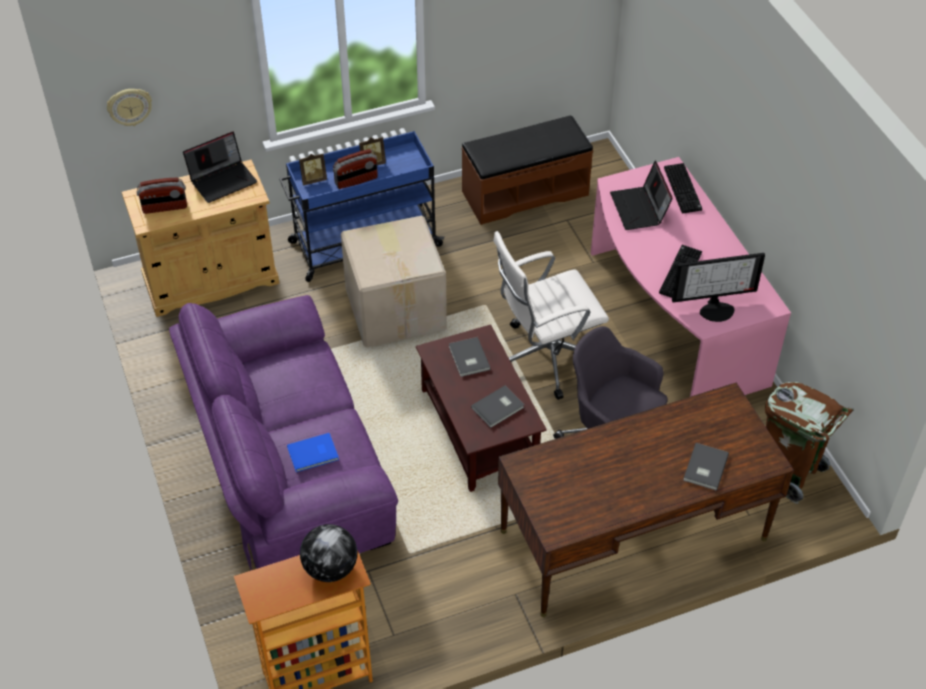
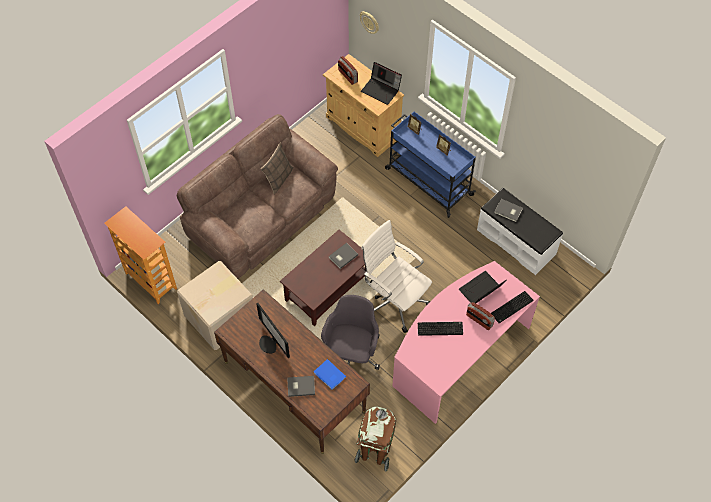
camera: 65 degrees right, 10 degrees up
(274, 382) = (278, 178): none -> pillow
(288, 469) = (260, 216): purple sofa -> brown sofa
(314, 454) = (243, 215): blue book -> blue book (329, 375)
(330, 568) = (145, 240): globe -> none
(356, 181) = (425, 148): radio -> radio (479, 320)
(396, 308) = (390, 216): cardboard box -> cardboard box (221, 318)
(499, 408) = (316, 283): grey book -> grey book (508, 211)
(524, 192) = (516, 241): brown bench -> white bench
(716, 308) = (421, 356): monitor -> monitor (270, 343)

